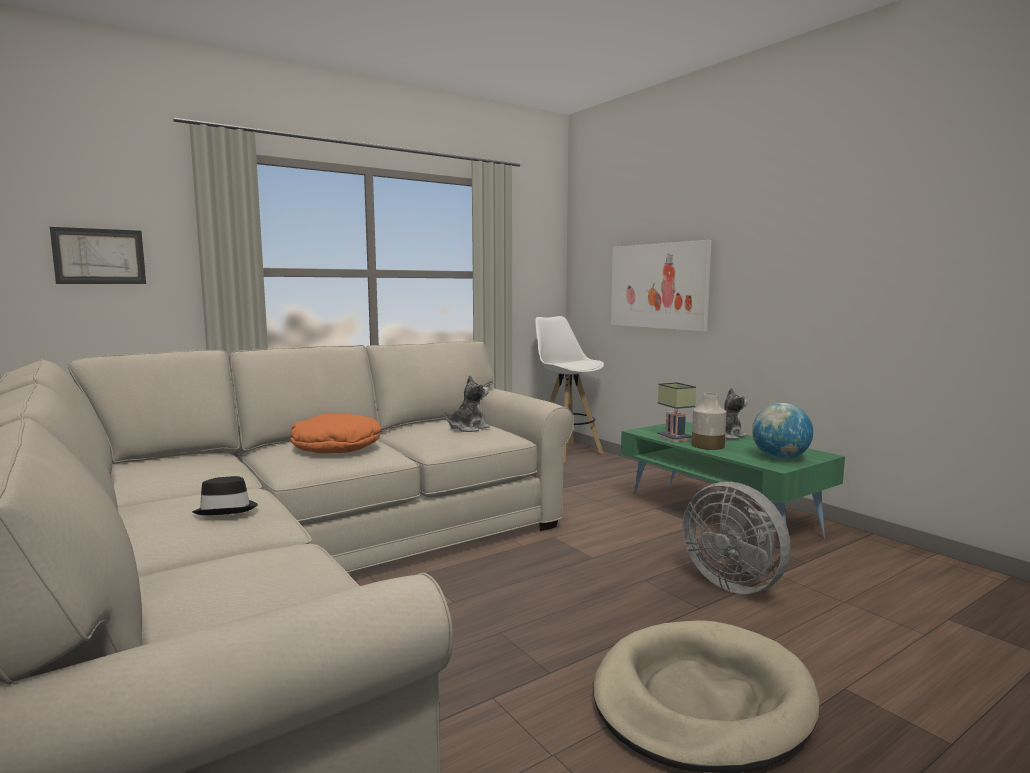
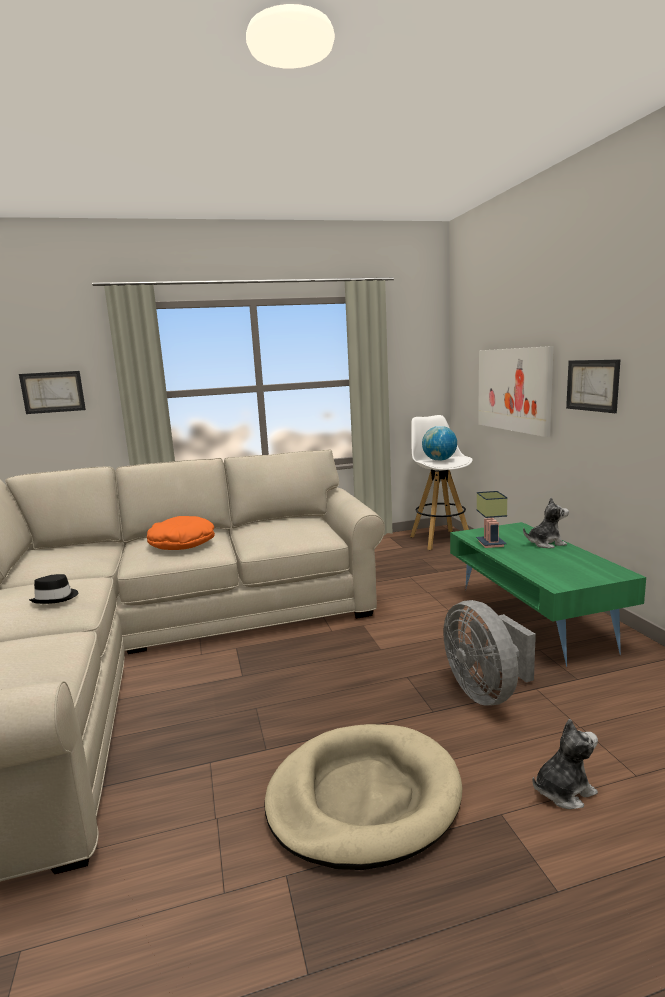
camera: 20 degrees right, 5 degrees up
(467, 428) = (297, 529): plush toy -> plush toy (563, 791)
(708, 445) = (514, 554): beige vase -> none
(761, 277) = (592, 385): none -> picture
(780, 458) = (570, 575): globe -> globe (439, 460)

